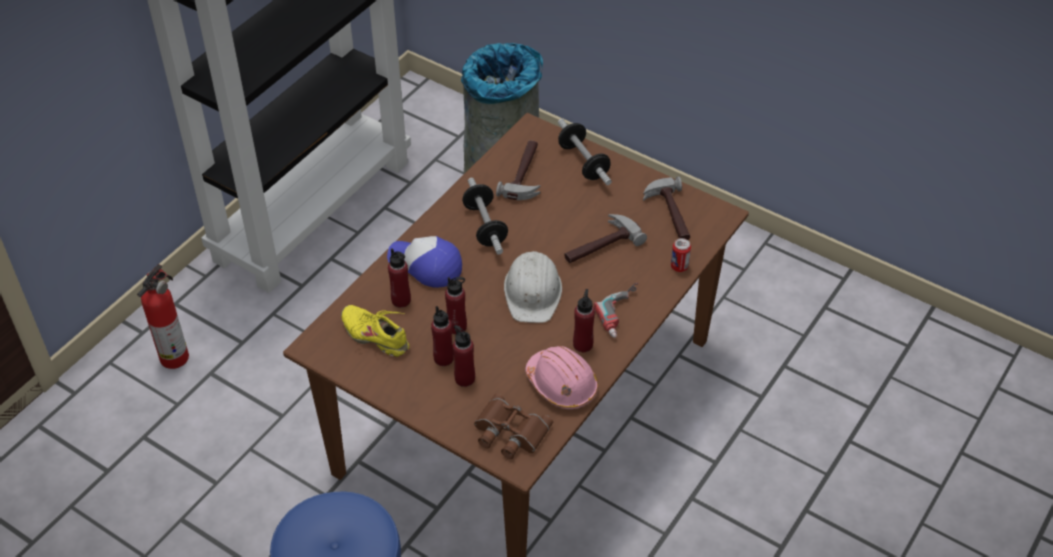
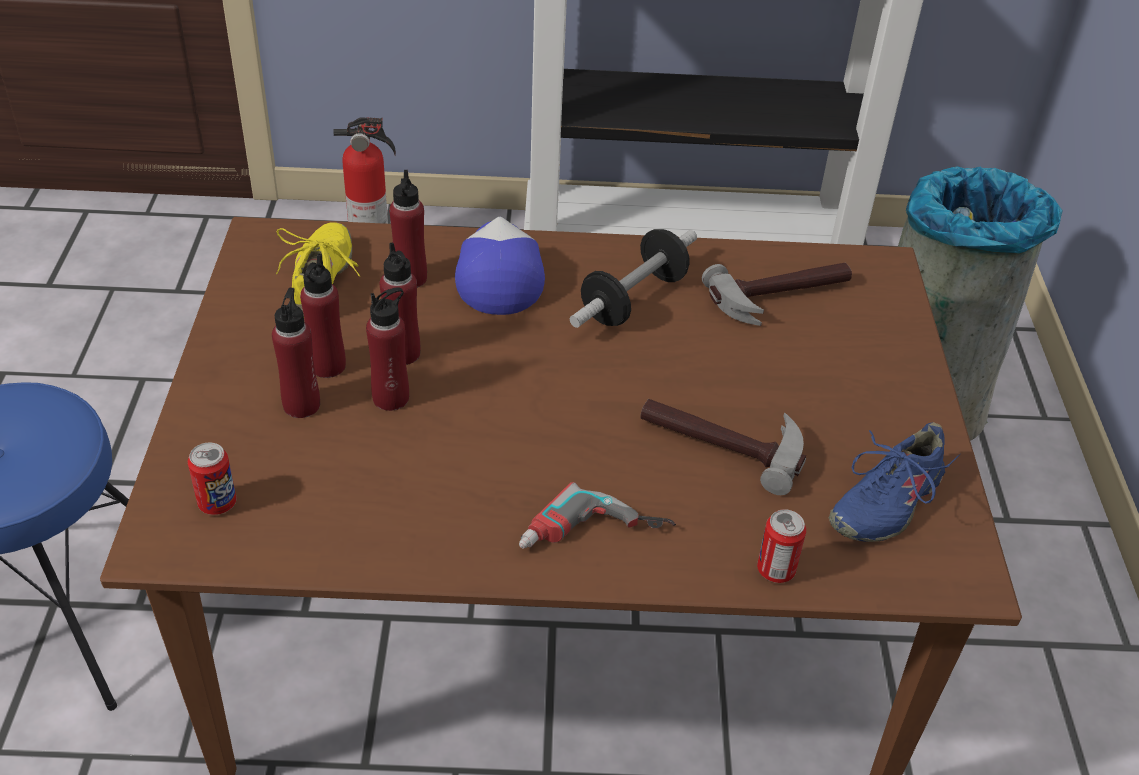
camera: 55 degrees right, 5 degrees down
(509, 432) = (217, 503): brown binoculars -> can
(533, 292) = (545, 406): white hard hat -> none
(562, 384) = (367, 525): pink hard hat -> none
(583, 162) = (881, 347): dumbbell -> none
(583, 344) = (479, 515): red bottle -> red bottle (391, 398)
(669, 214) = (884, 502): hammer -> blue shoe

